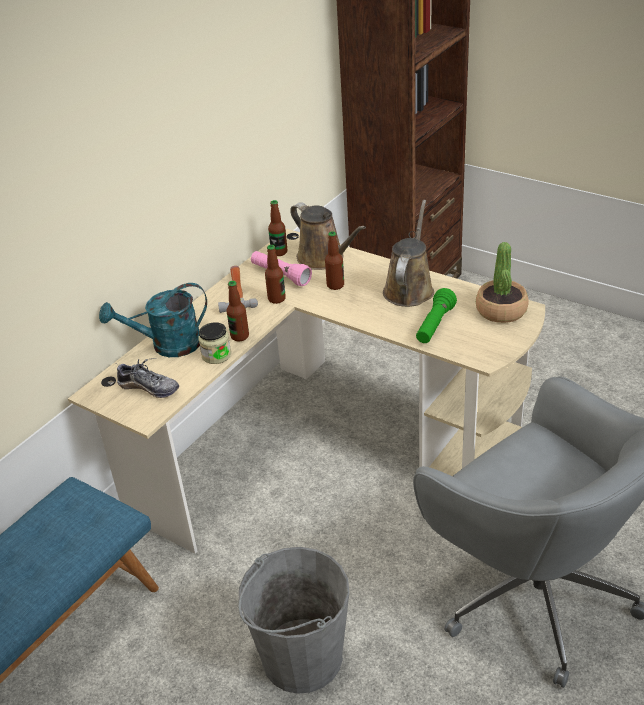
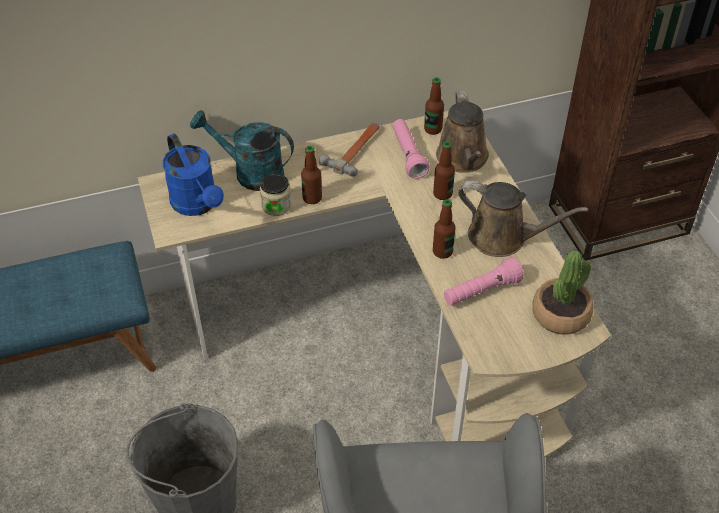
camera: 35 degrees right, 10 degrees up
(149, 388) = (198, 205): shoe -> blue watering can
(276, 299) = (379, 178): bottle -> bottle (442, 252)
(409, 289) = (503, 238): brown watering can -> brown watering can turned 60 degrees clockwise
(435, 326) = (481, 291): green flashlight -> pink flashlight

